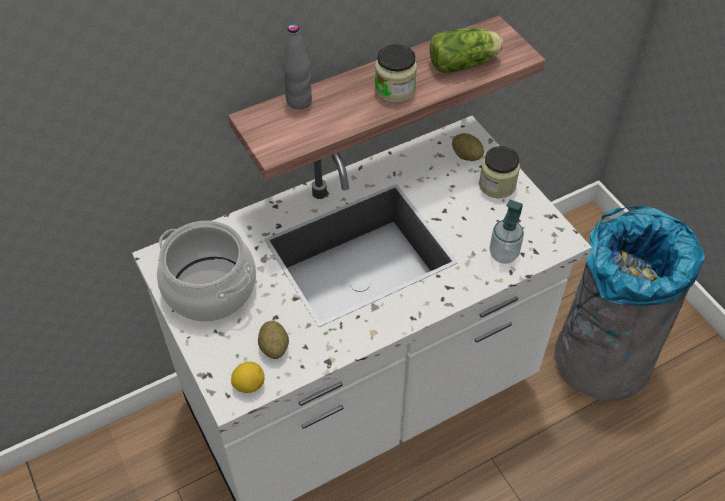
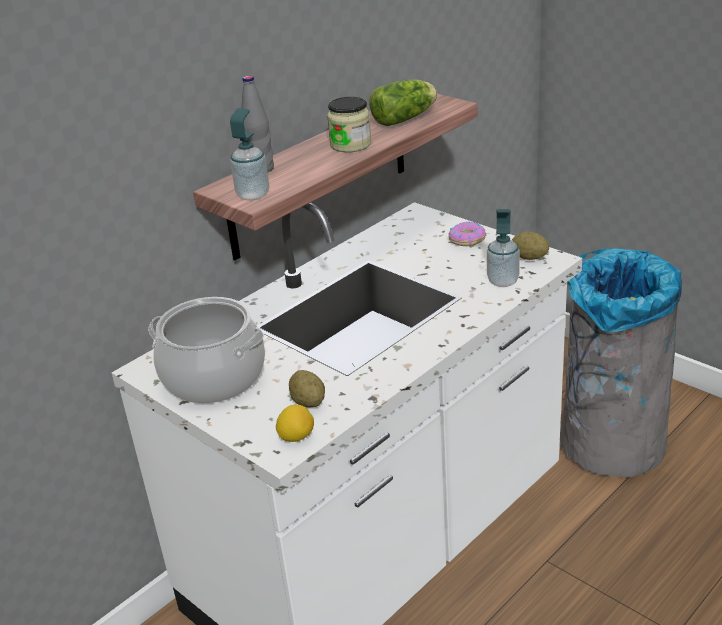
camera: 15 degrees left, 20 degrees down
(276, 139) = (253, 195): none -> soap dispenser
(466, 156) = (425, 227): potato -> potato (529, 258)
(497, 185) = (467, 239): jar -> donut

